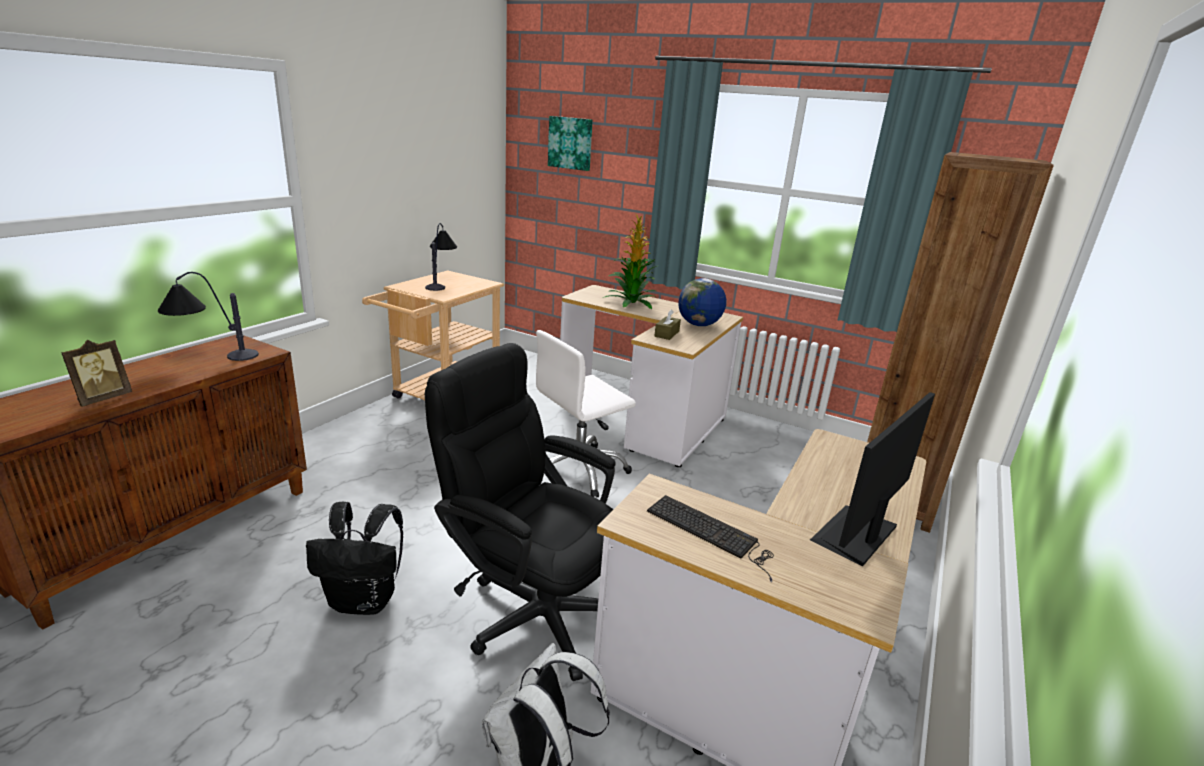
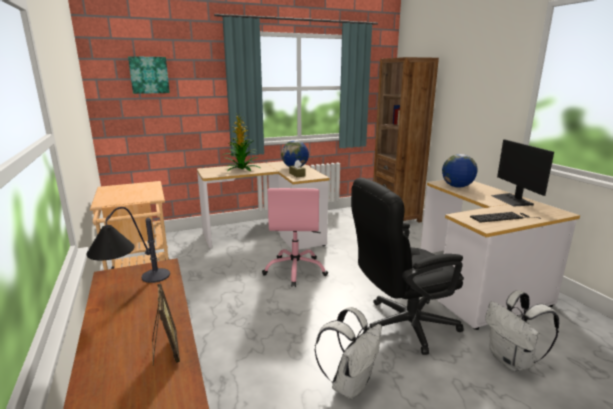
camera: 50 degrees left, 5 degrees down
(365, 601) = (350, 384): black backpack -> white backpack
(441, 282) = (122, 192): table lamp -> none
(579, 470) = (295, 270): white office chair -> pink office chair
(841, 461) = (457, 186): none -> globe

